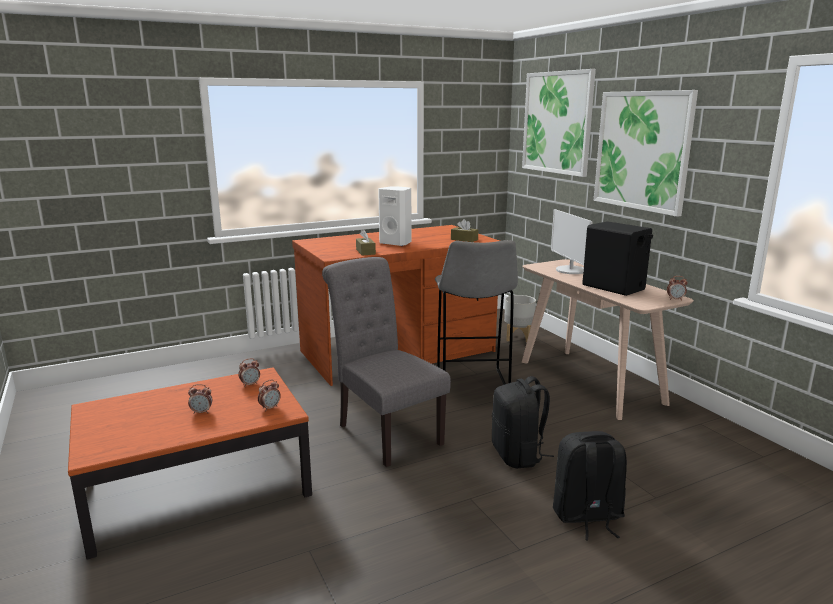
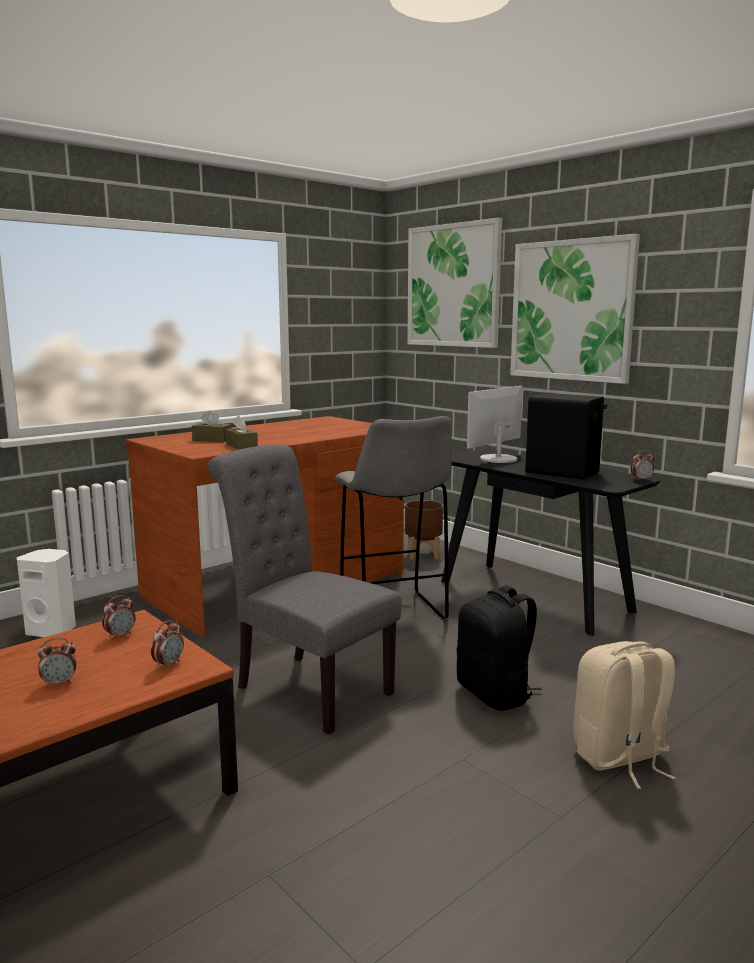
camera: 15 degrees left, 5 degrees down
(396, 243) = (275, 436): white speaker -> white speaker (52, 631)
(464, 239) = (359, 429): brown tissue box -> brown tissue box (212, 440)
(518, 338) = (423, 554): grey planter -> brown planter
(570, 270) = (497, 459): monitor -> monitor turned 75 degrees clockwise
(587, 516) = (620, 758): black backpack -> beige backpack
(590, 381) = (534, 595): beige console table -> black console table

